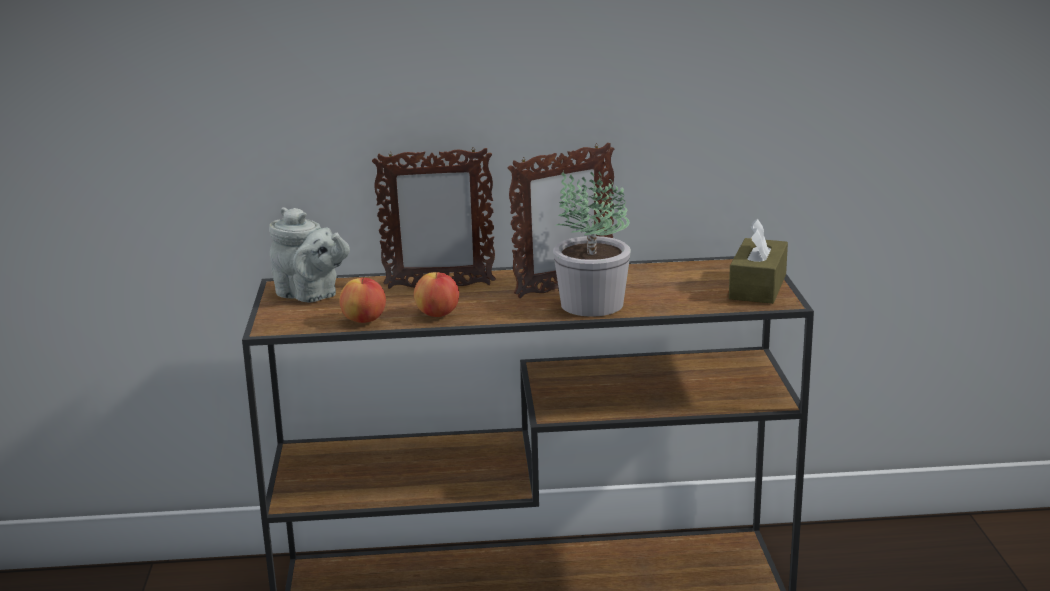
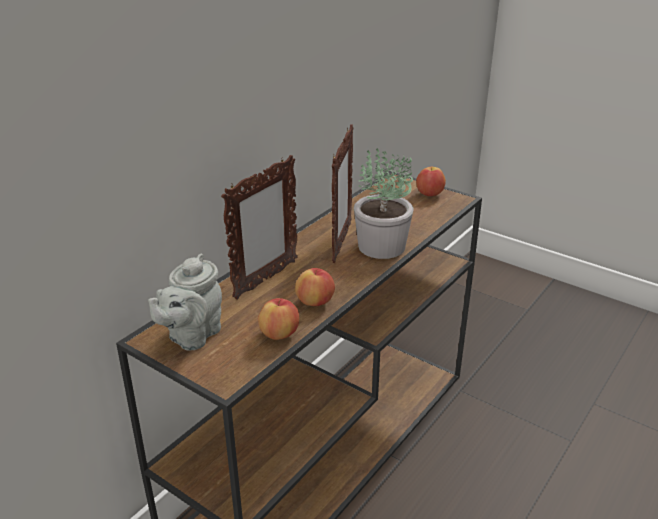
camera: 50 degrees left, 10 degrees up
(310, 295) = (192, 336): grey teapot -> grey teapot turned 135 degrees clockwise
(758, 286) = (429, 194): brown tissue box -> apple

